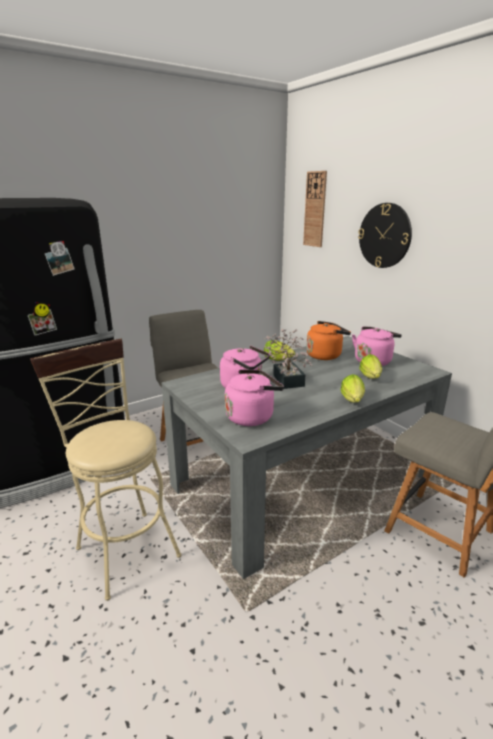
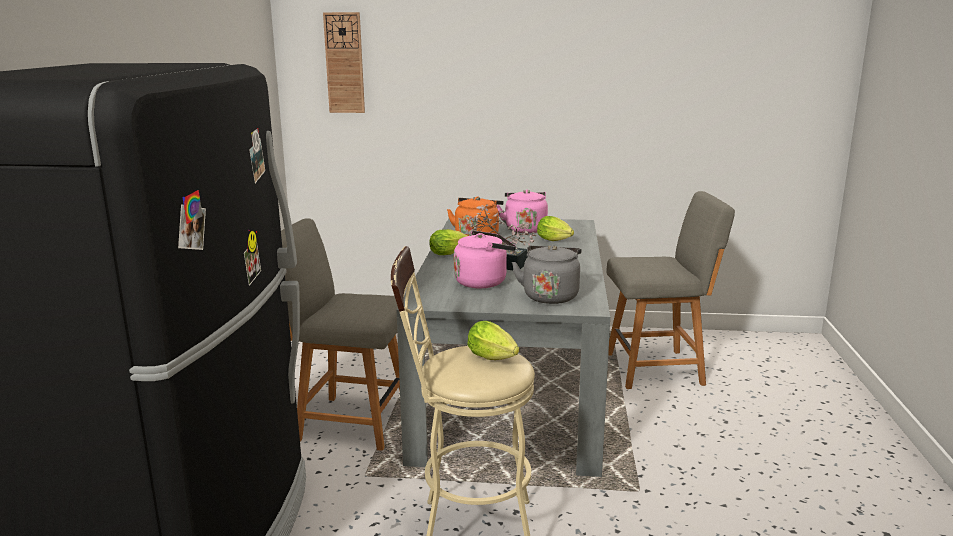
camera: 50 degrees left, 5 degrees down
(252, 416) = (550, 296): pink kettle -> grey kettle
(352, 401) = (585, 259): lettuce -> lettuce (494, 359)
(384, 236) = (467, 89): wall clock -> none

